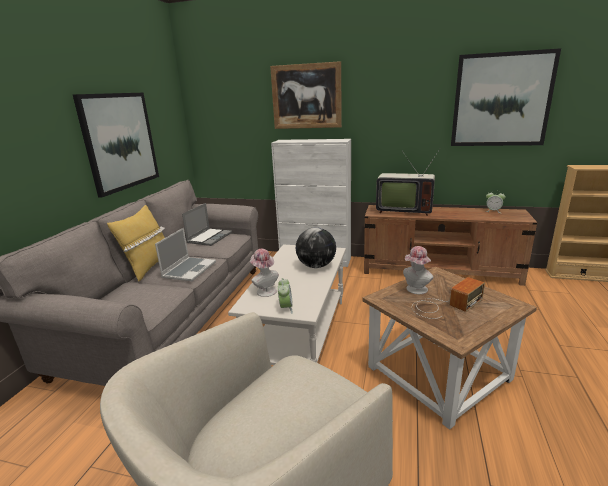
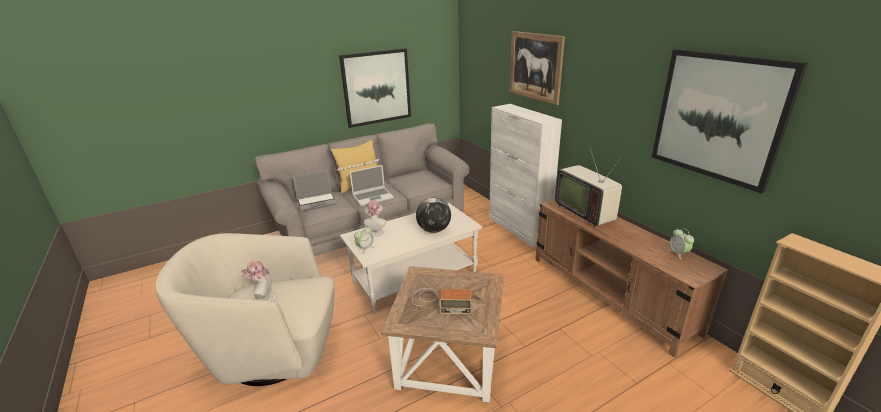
camera: 45 degrees right, 5 degrees up
(209, 237) = (420, 177): laptop -> laptop (317, 202)
(415, 290) = (447, 281): hat -> hat (263, 298)

